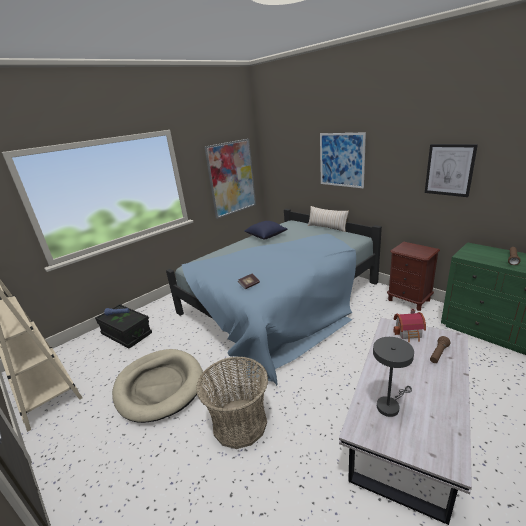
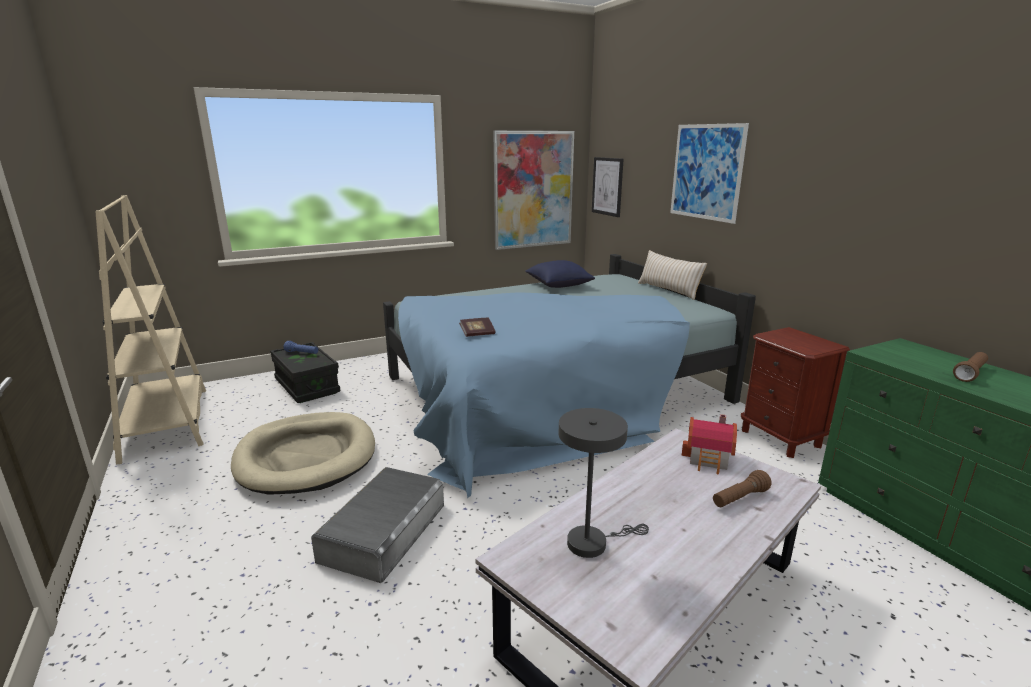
camera: 15 degrees right, 5 degrees down
(239, 423) = (383, 531): basket -> grey storage box
(449, 170) = (881, 194): picture -> picture (607, 186)

